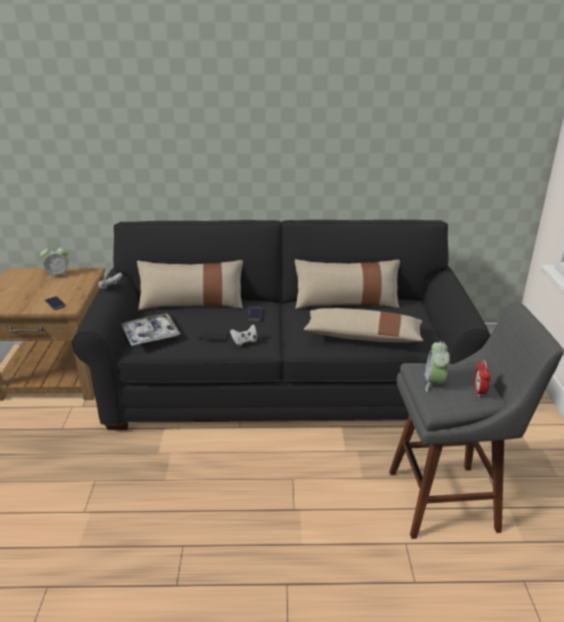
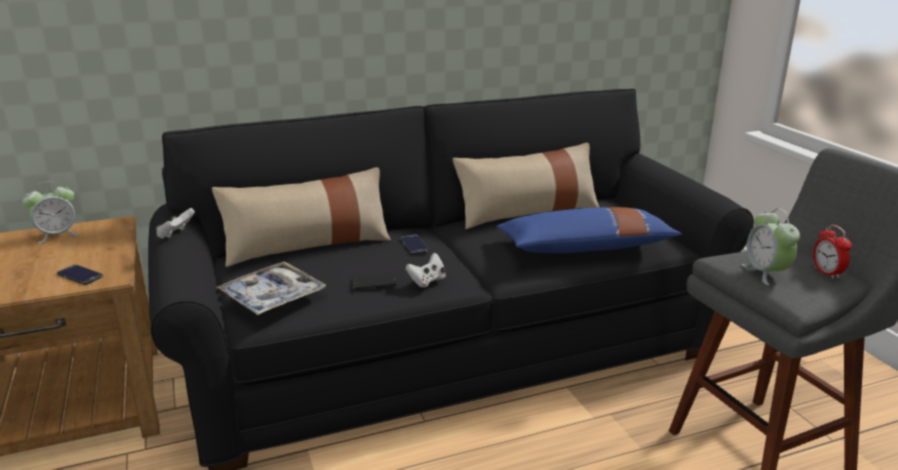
camera: 20 degrees left, 5 degrees down
(363, 337) = (585, 248): beige pillow -> blue pillow

